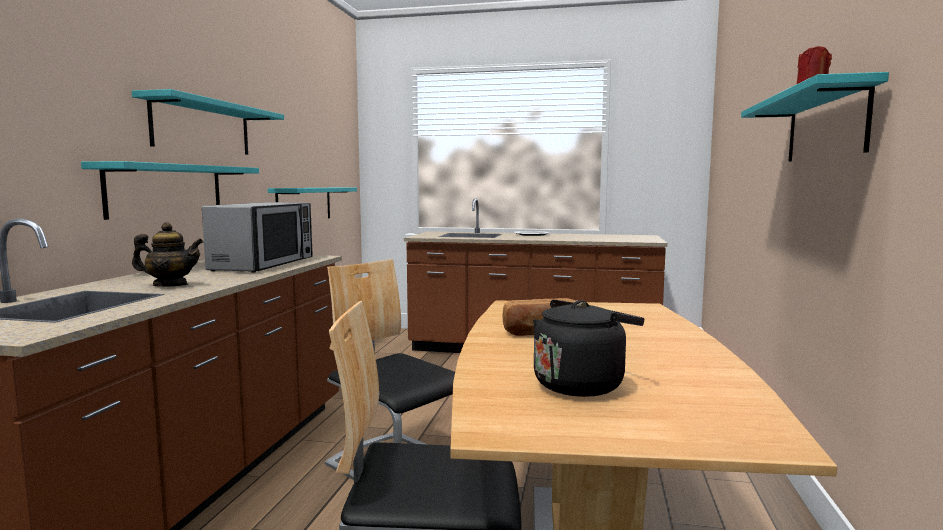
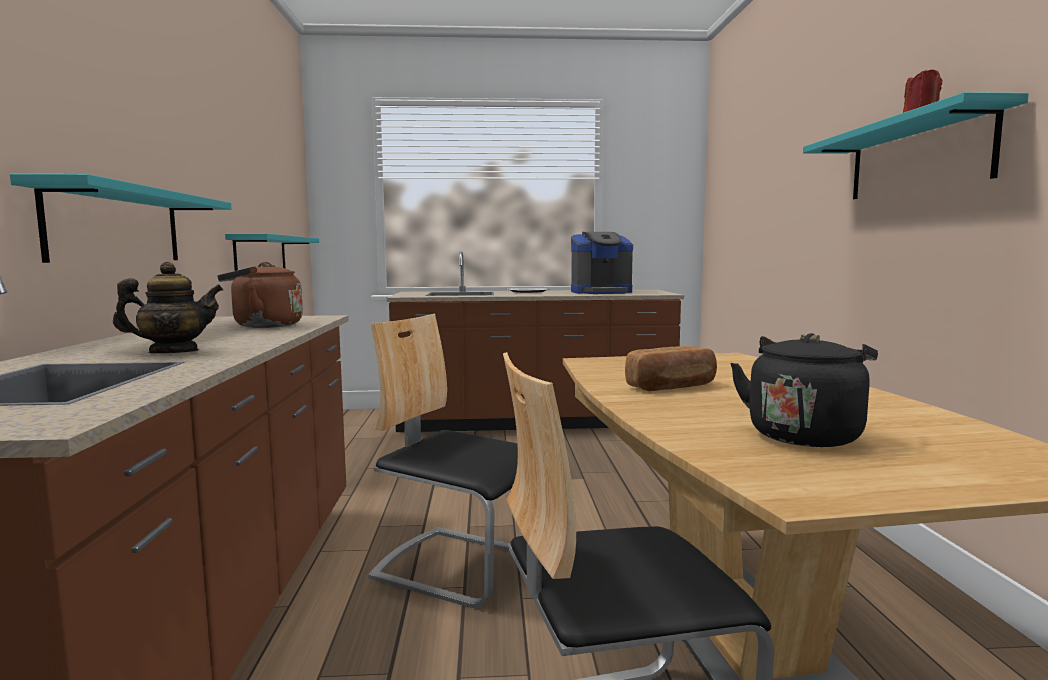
camera: 15 degrees left, 0 degrees up
(203, 128) = (155, 145): turquoise shelf -> none
(264, 264) = (263, 326): microwave -> brown kettle
(595, 237) = (601, 292): none -> coffee machine

